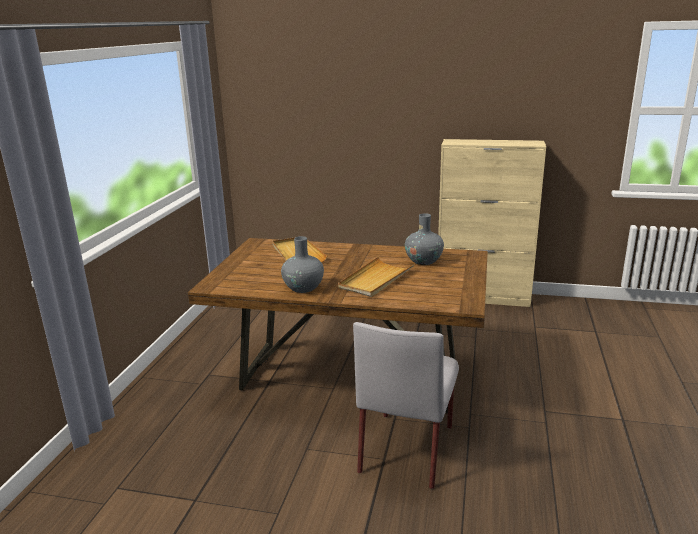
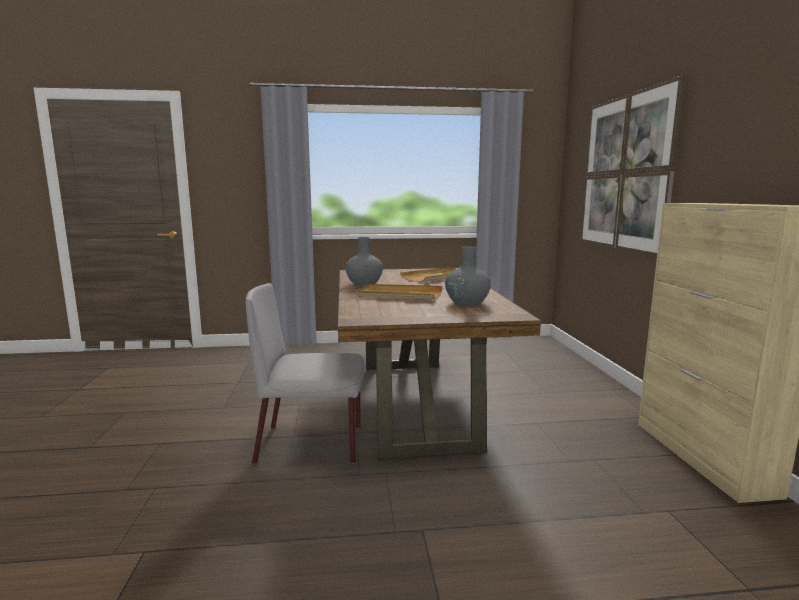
camera: 70 degrees right, 10 degrees down
(343, 113) = (625, 173): none -> picture

